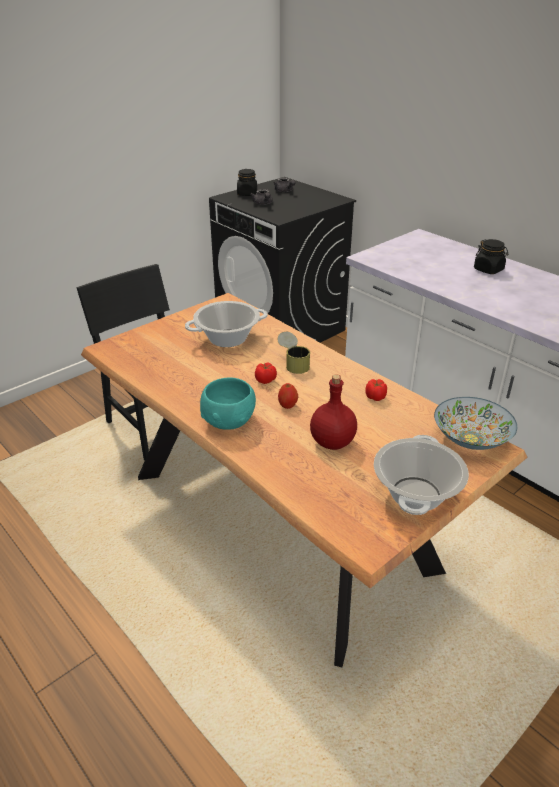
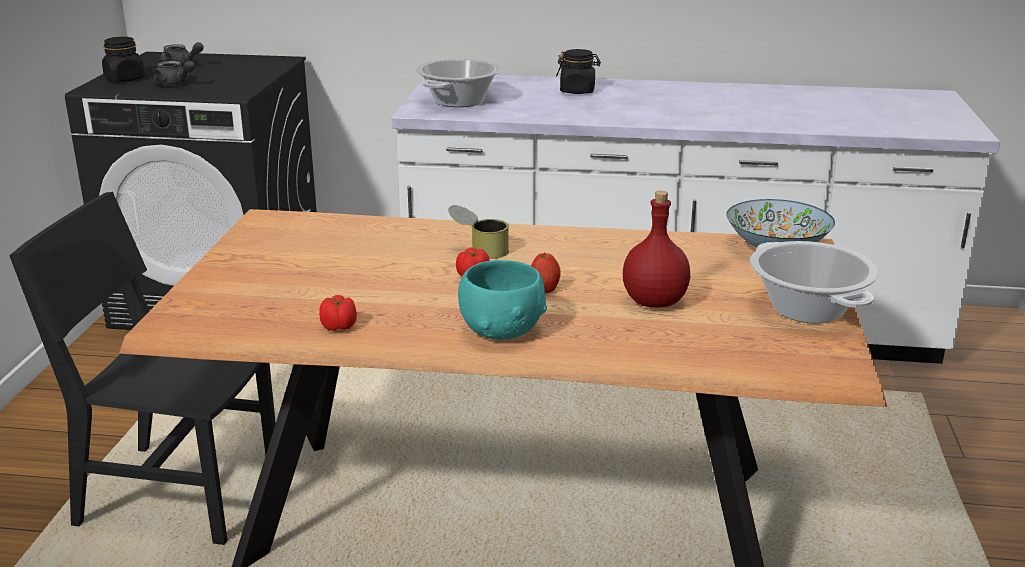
camera: 40 degrees left, 10 degrees down
(227, 338) = (343, 254): cooking pot -> cooking pot (458, 101)
(375, 397) = (627, 248): tomato -> tomato (339, 327)

